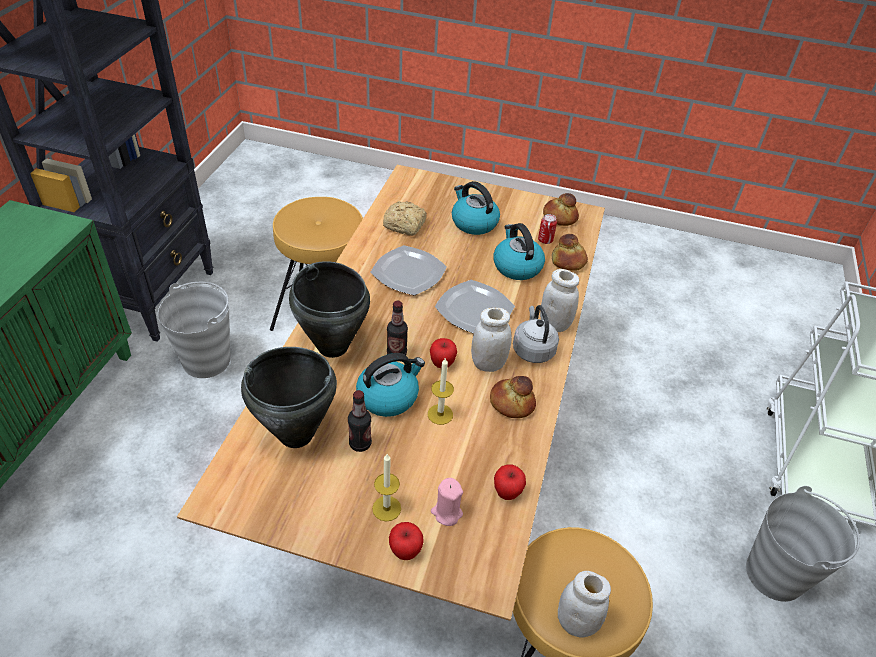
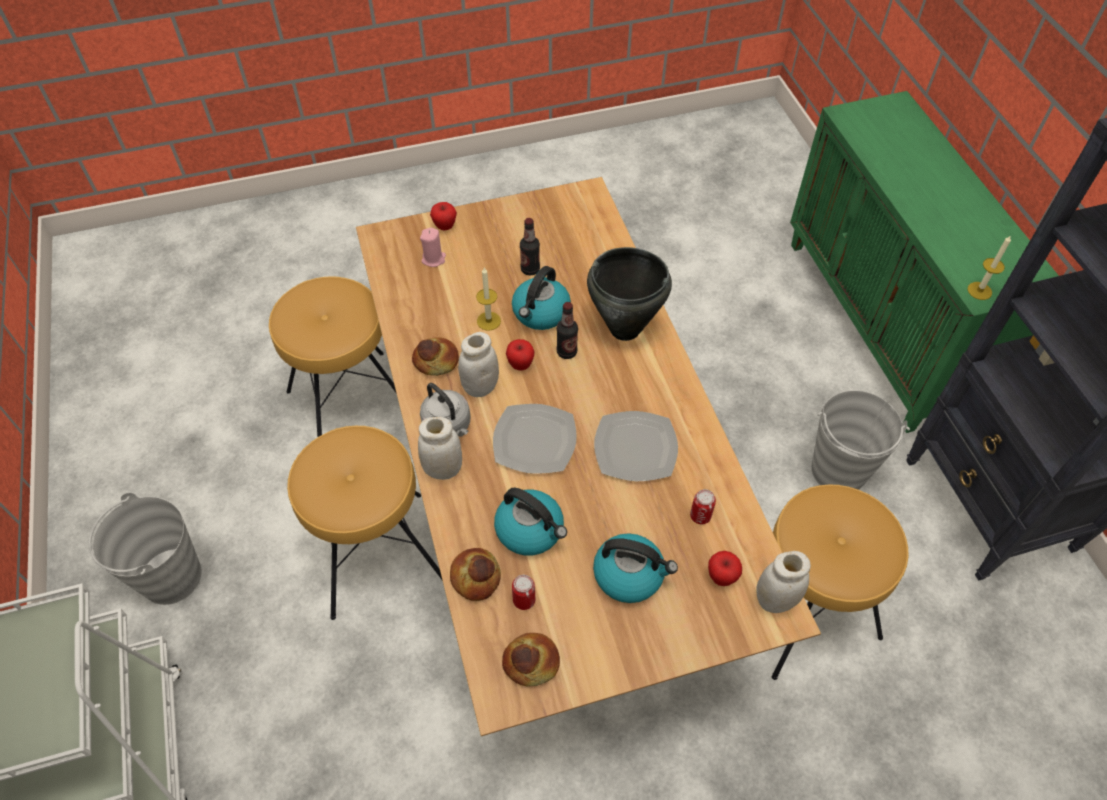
camera: 150 degrees right, 10 degrees up
(296, 435) = (580, 252): black cooking pot -> none
(386, 508) = (476, 242): candle -> candle (979, 291)
(405, 225) = (700, 516): bread -> can
(507, 492) = (399, 292): apple -> apple (721, 577)
(576, 622) = (320, 291): white jar -> white jar (775, 600)
(587, 496) = (377, 552): none -> brown stool

